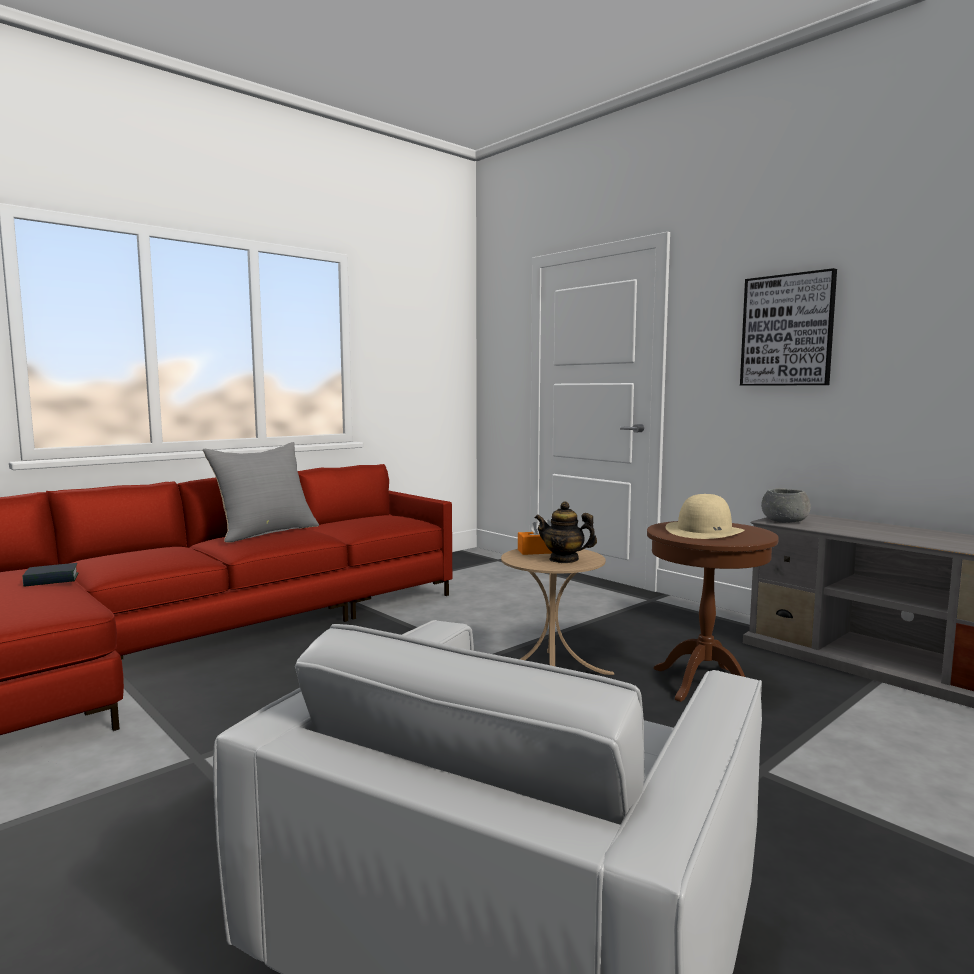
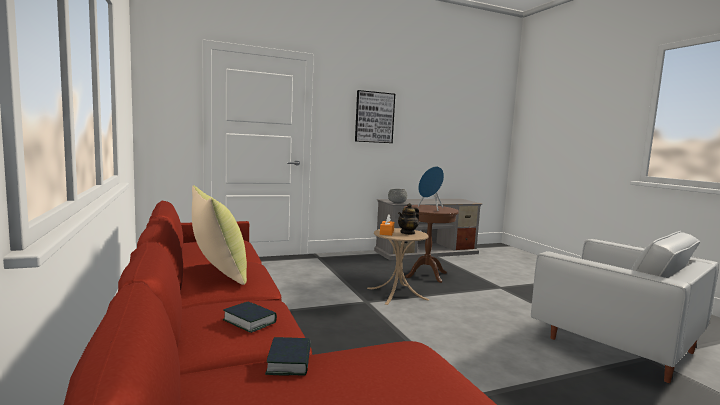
camera: 70 degrees left, 0 degrees up
(131, 558) = (249, 321): none -> book
(266, 532) = (217, 272): grey pillow -> yellow pillow
(704, 531) = (430, 208): beige hat -> blue speaker

